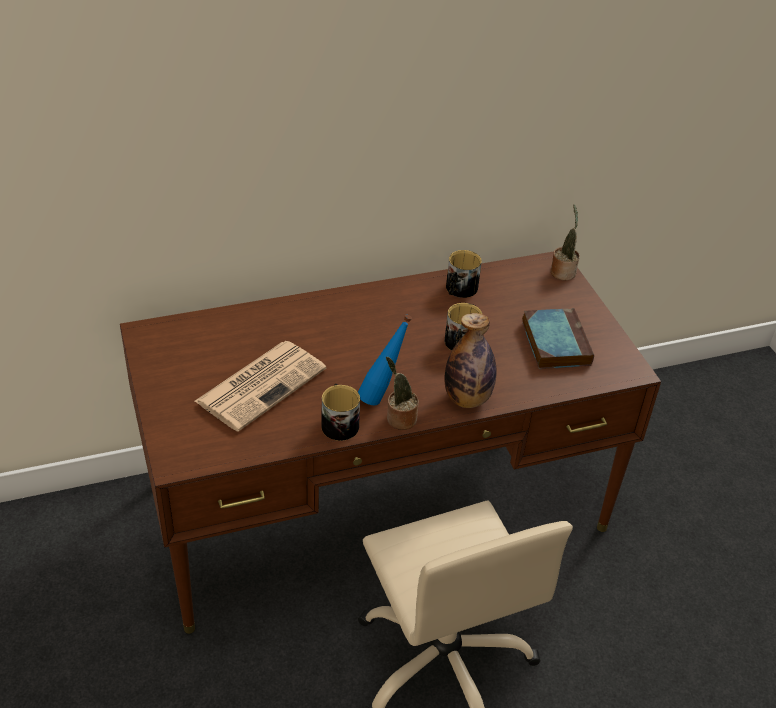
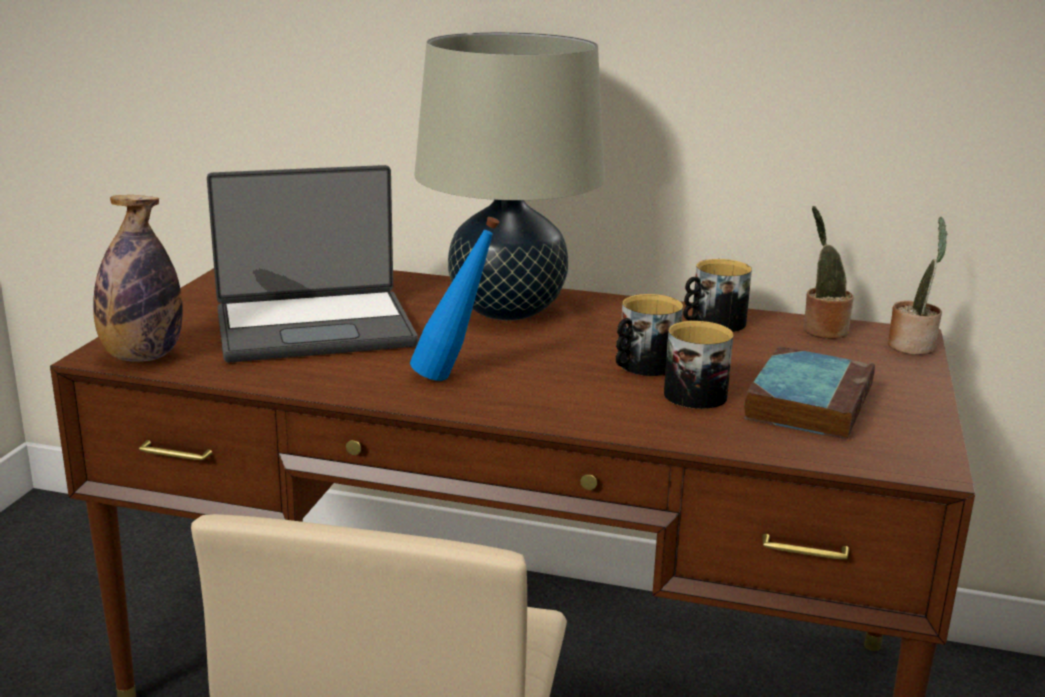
camera: 35 degrees right, 20 degrees down
(262, 384) = (314, 328): newspaper -> laptop
(339, 423) = (356, 382): mug -> mug (697, 392)
(347, 321) = (507, 310): none -> beige table lamp
(399, 419) = (446, 402): potted plant -> potted plant (822, 330)
(467, 399) = (579, 413): bottle -> bottle (142, 357)

